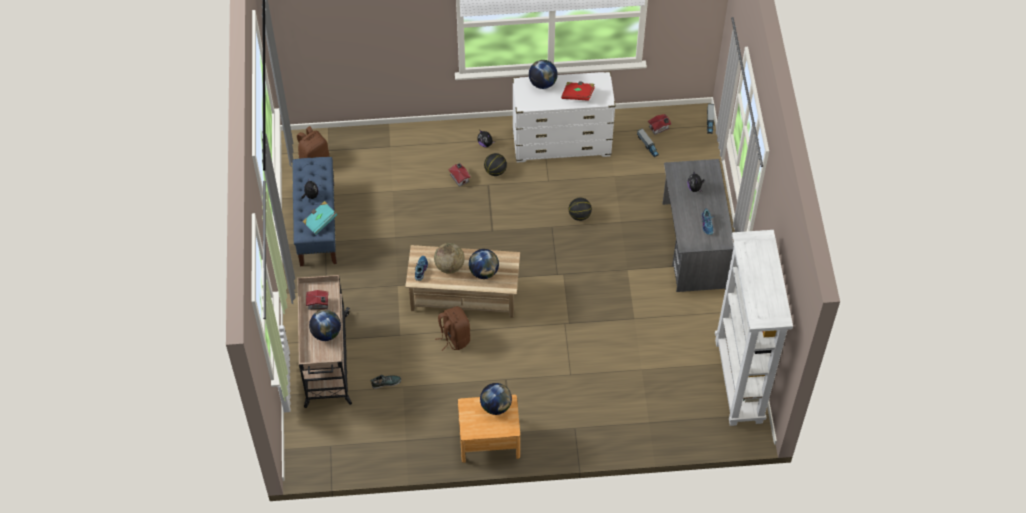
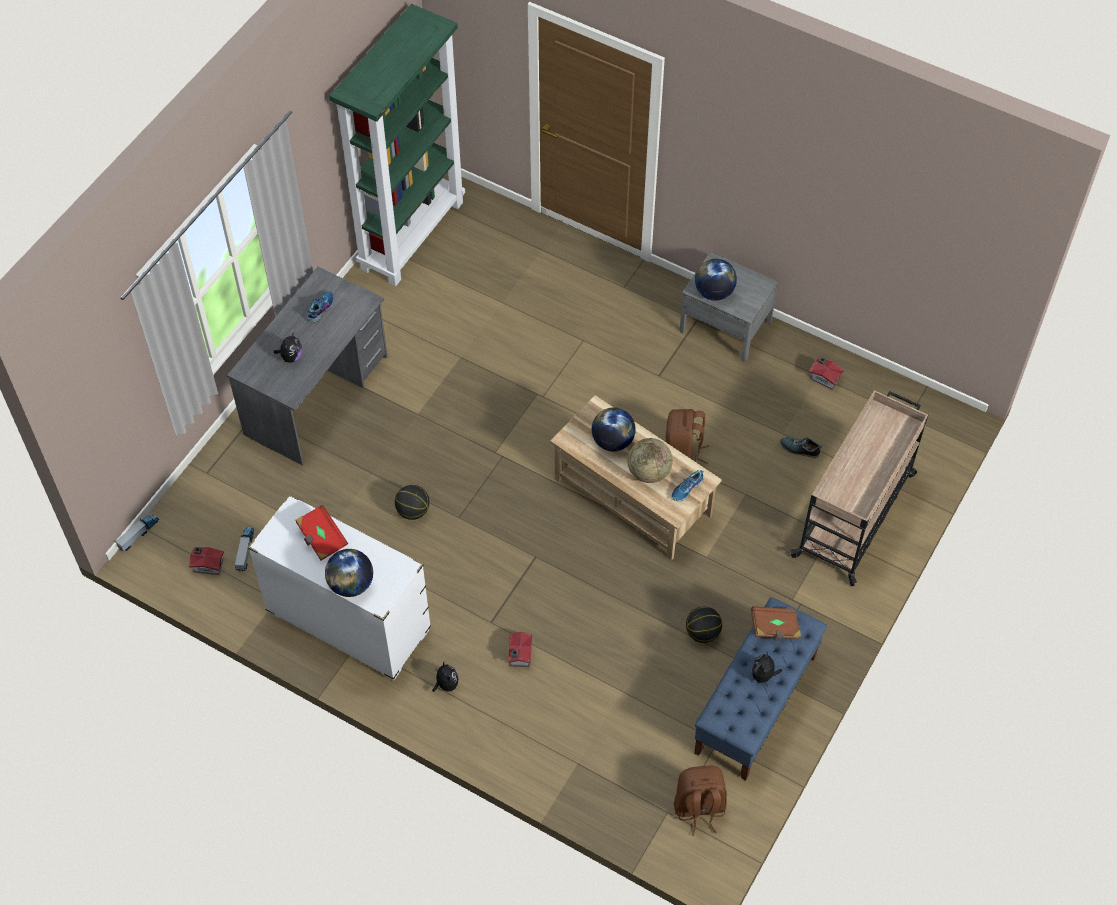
camera: 145 degrees left, 0 degrees up
(318, 304) = (855, 485): toy house -> toy house (824, 377)
(320, 221) = (774, 628): turquoise book -> brown book
(326, 333) = (868, 445): globe -> none
(489, 440) = (725, 326): brown nightstand -> grey nightstand
(495, 171) = (466, 636): basketball -> basketball (703, 633)
(739, 381) = (412, 234): white bookcase -> green bookcase

